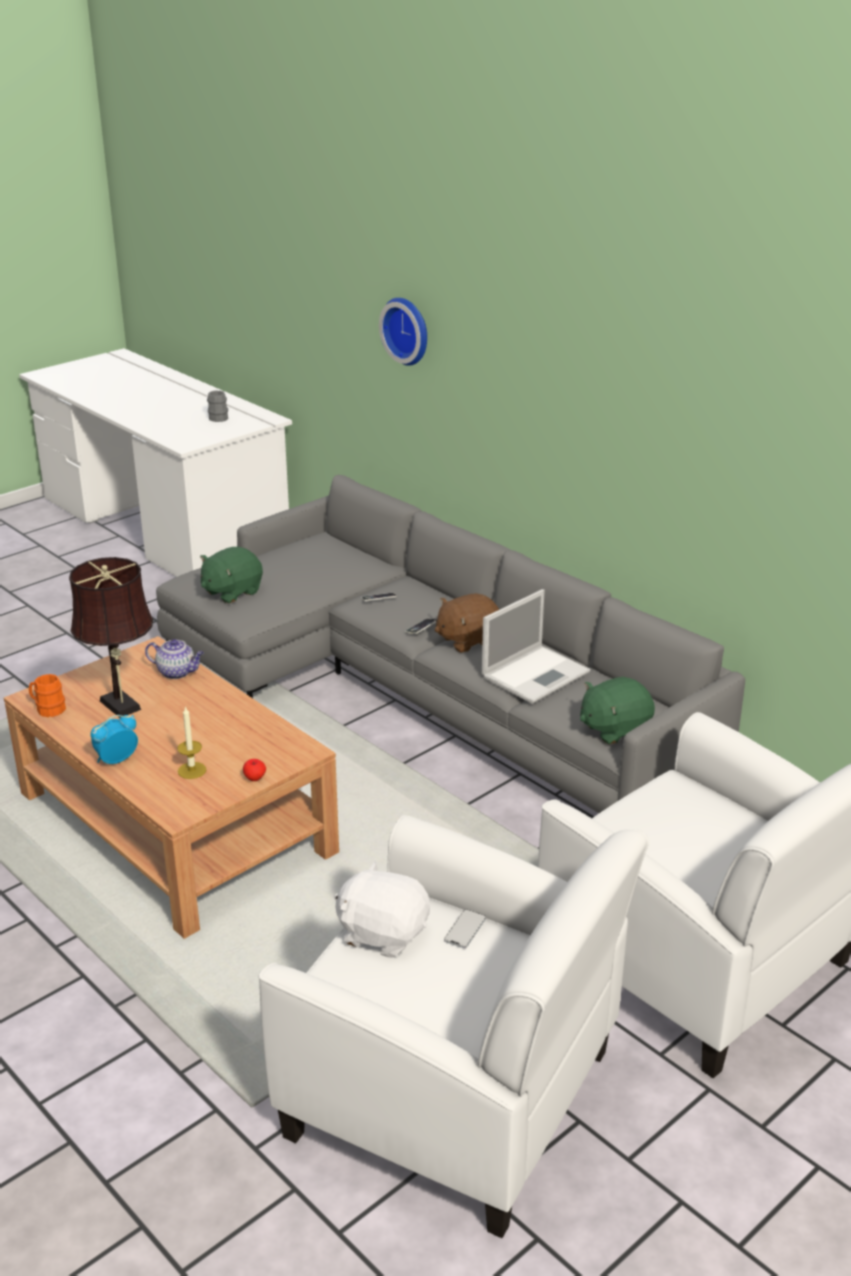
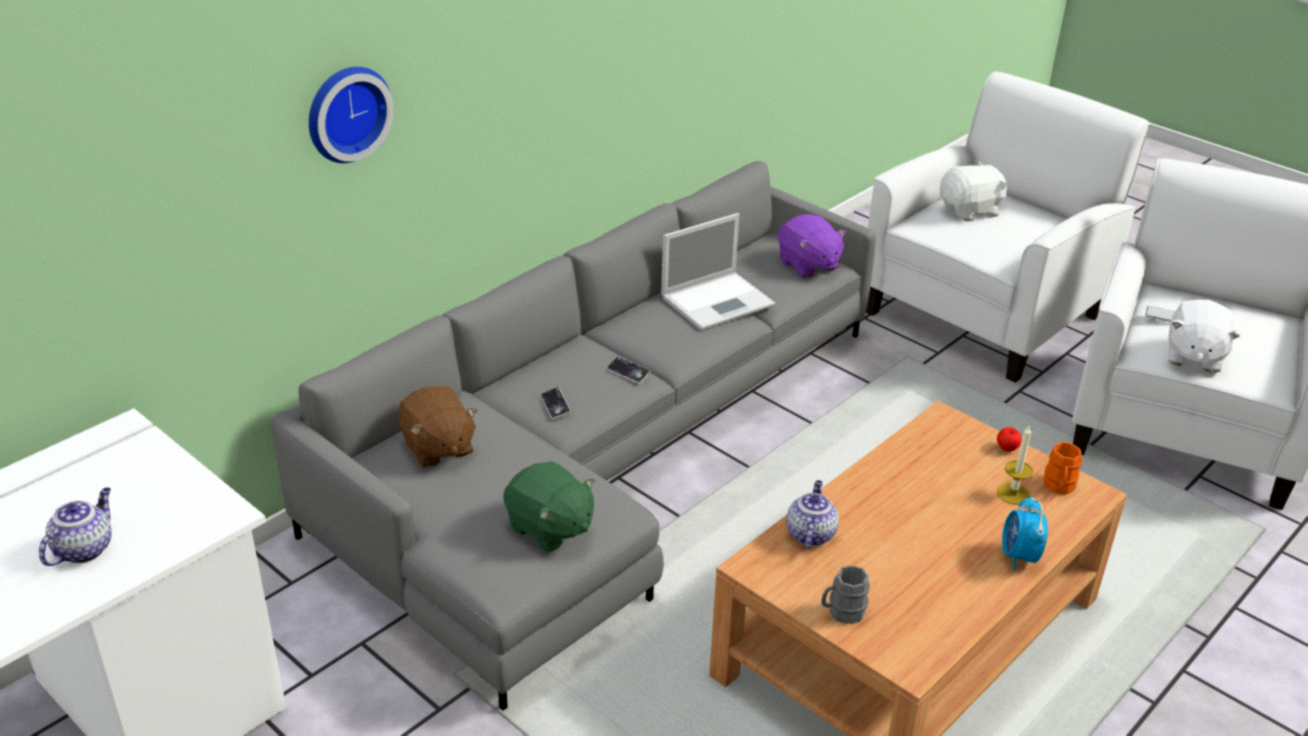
camera: 95 degrees left, 5 degrees up
(48, 709) = (934, 642): orange mug -> orange mug (1059, 487)
(116, 760) = (1019, 556): alarm clock -> alarm clock turned 45 degrees clockwise
(122, 707) = (906, 571): brown table lamp -> none
(172, 421) = (84, 548): none -> teapot
(218, 417) = (86, 491): grey mug -> grey mug (842, 612)
(467, 640) = (651, 342): brown plush toy -> brown plush toy (437, 448)
(536, 674) = (719, 300): laptop -> laptop turned 105 degrees clockwise
(614, 729) = (808, 265): green plush toy -> purple plush toy
(717, 824) = (970, 211): none -> white plush toy

